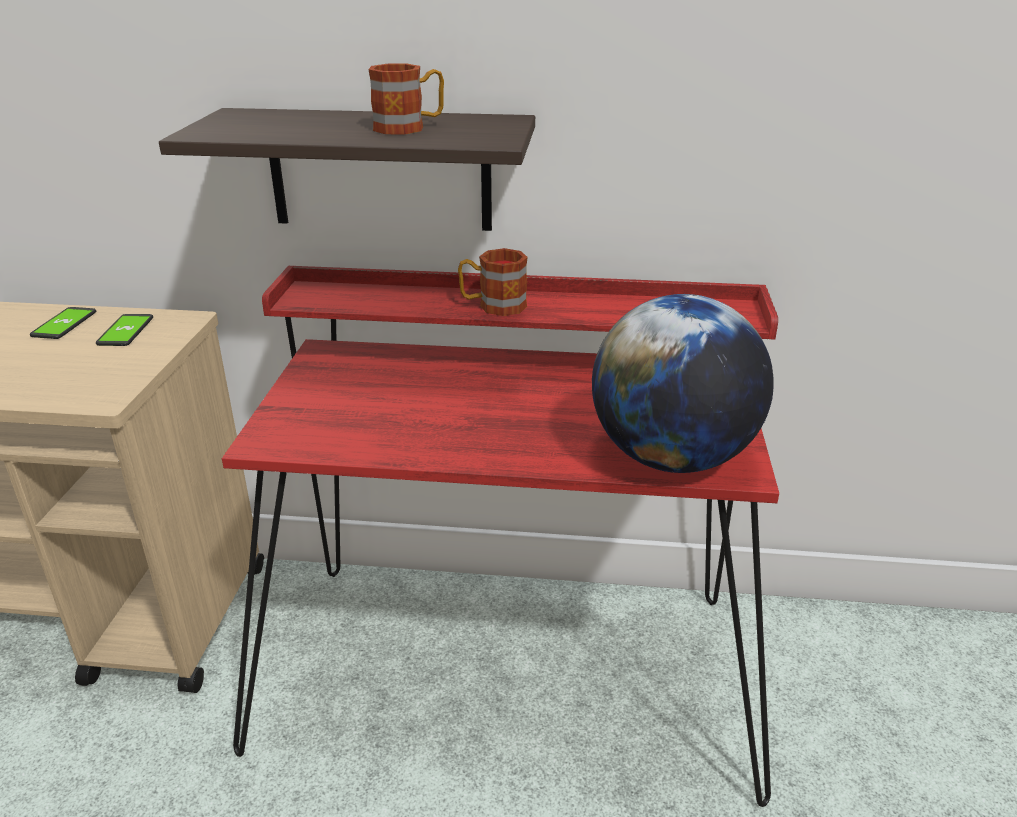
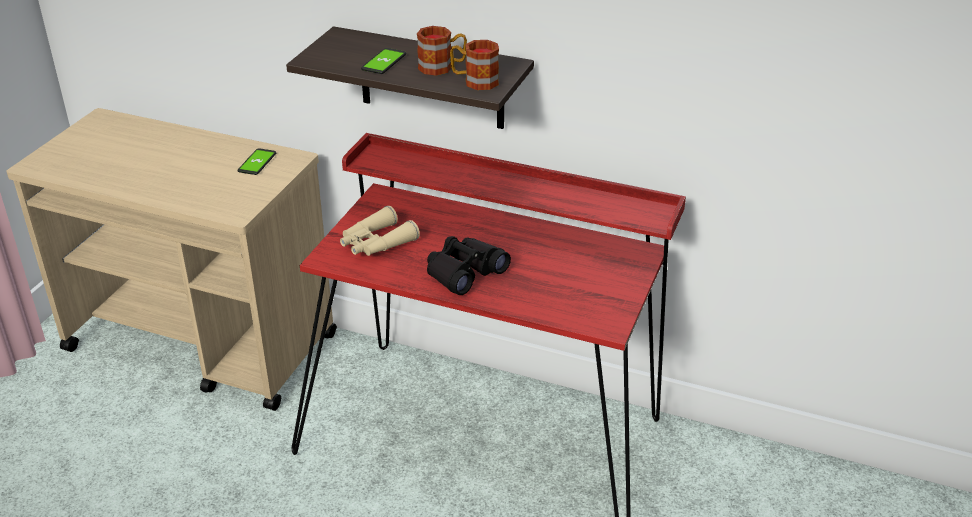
camera: 15 degrees right, 5 degrees up
(64, 324) = (219, 151): phone -> phone (383, 62)
(336, 411) = (376, 243): none -> beige binoculars
(487, 431) = (464, 272): none -> black binoculars
(493, 306) = (491, 185): mug -> mug (474, 81)
(672, 457) = (571, 310): globe -> none

